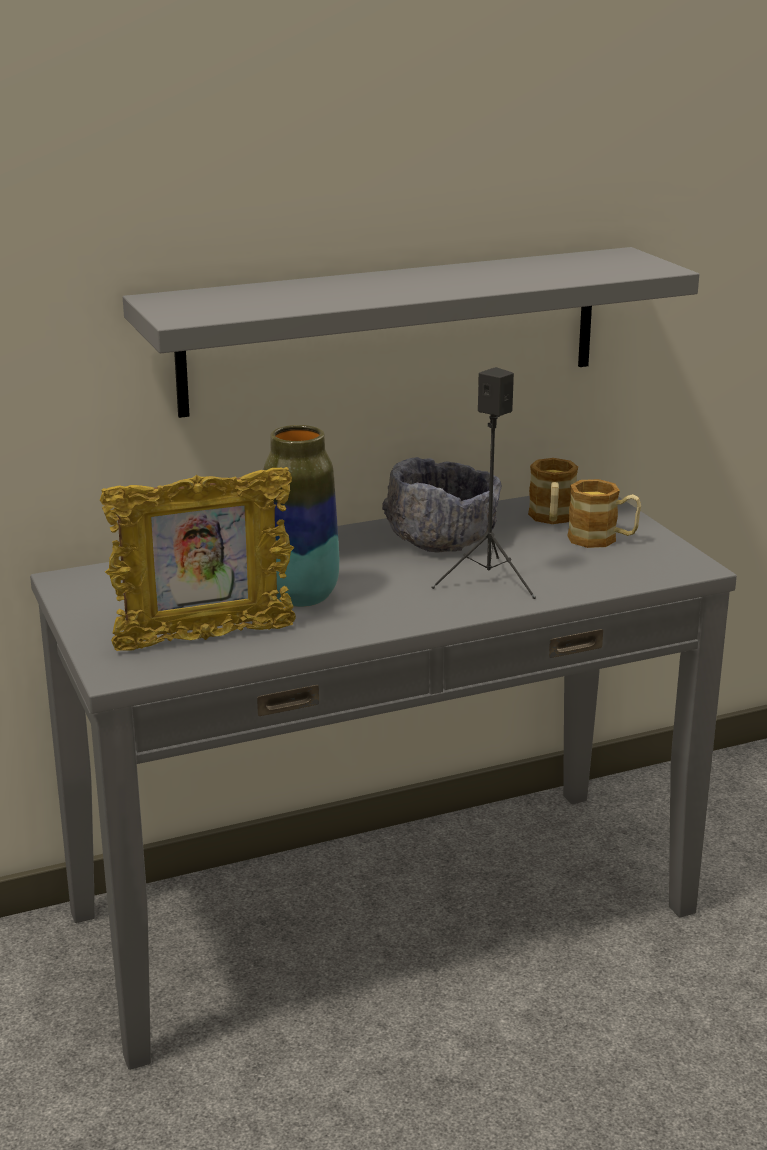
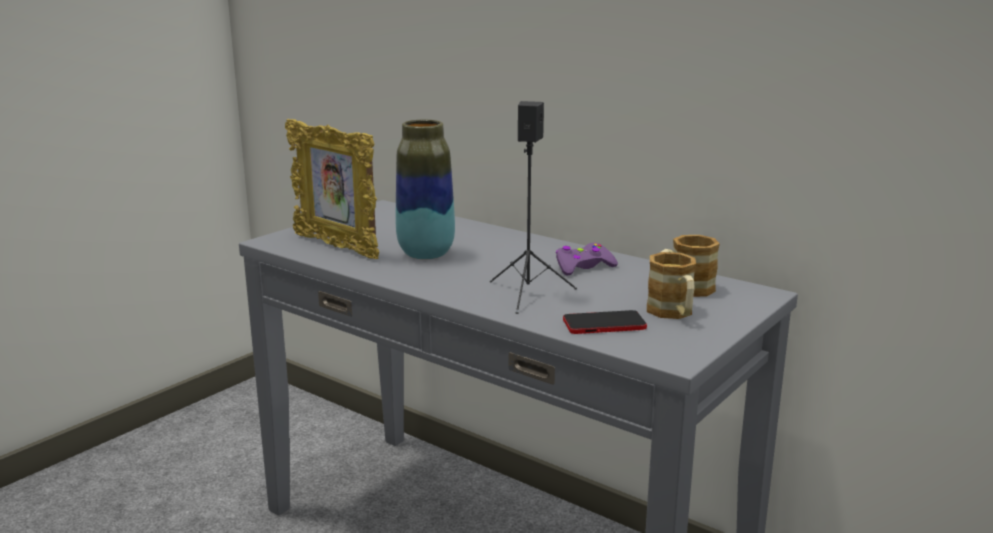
camera: 60 degrees right, 5 degrees down
(392, 330) = (619, 89): grey shelf -> none
(441, 538) = (583, 267): grey bowl -> purple game controller
(599, 571) = (604, 324): none -> phone

